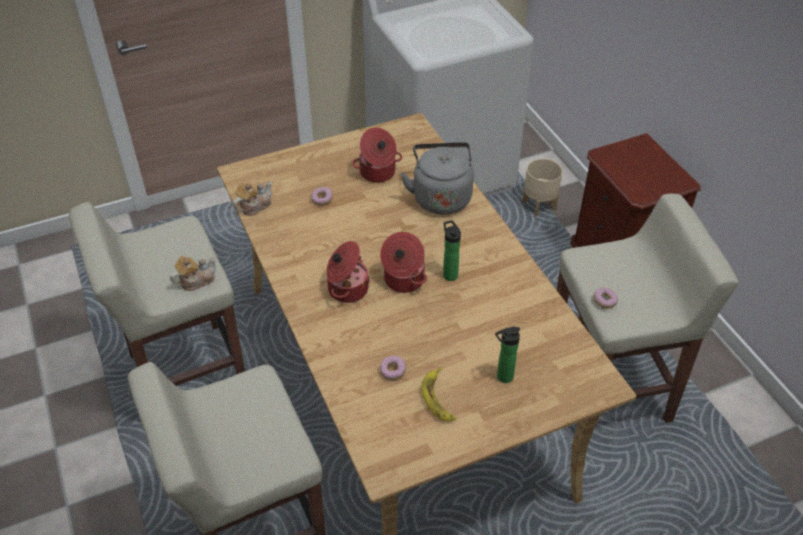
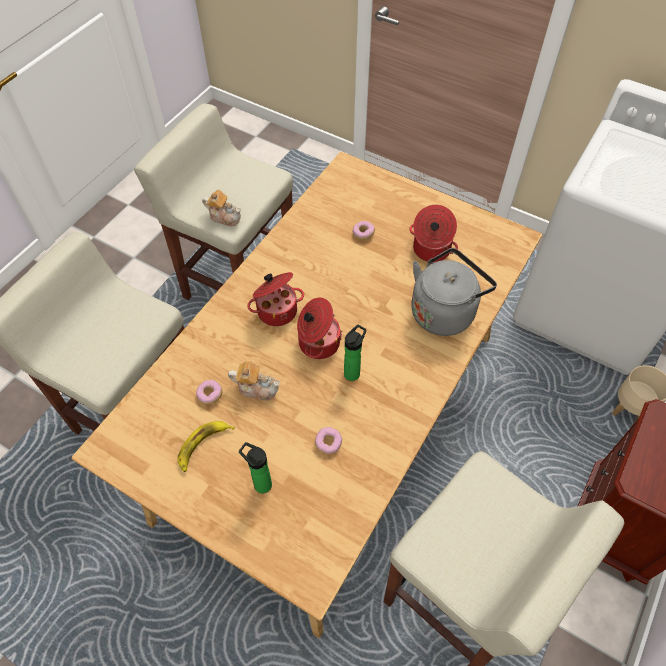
camera: 55 degrees right, 10 degrees up
(254, 206) = (317, 198): teapot -> teapot (256, 388)
(604, 302) = (439, 525): donut -> donut (328, 443)

